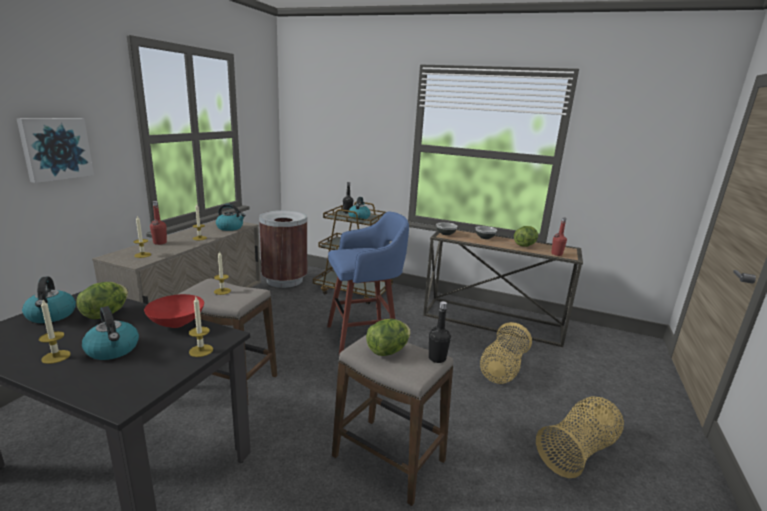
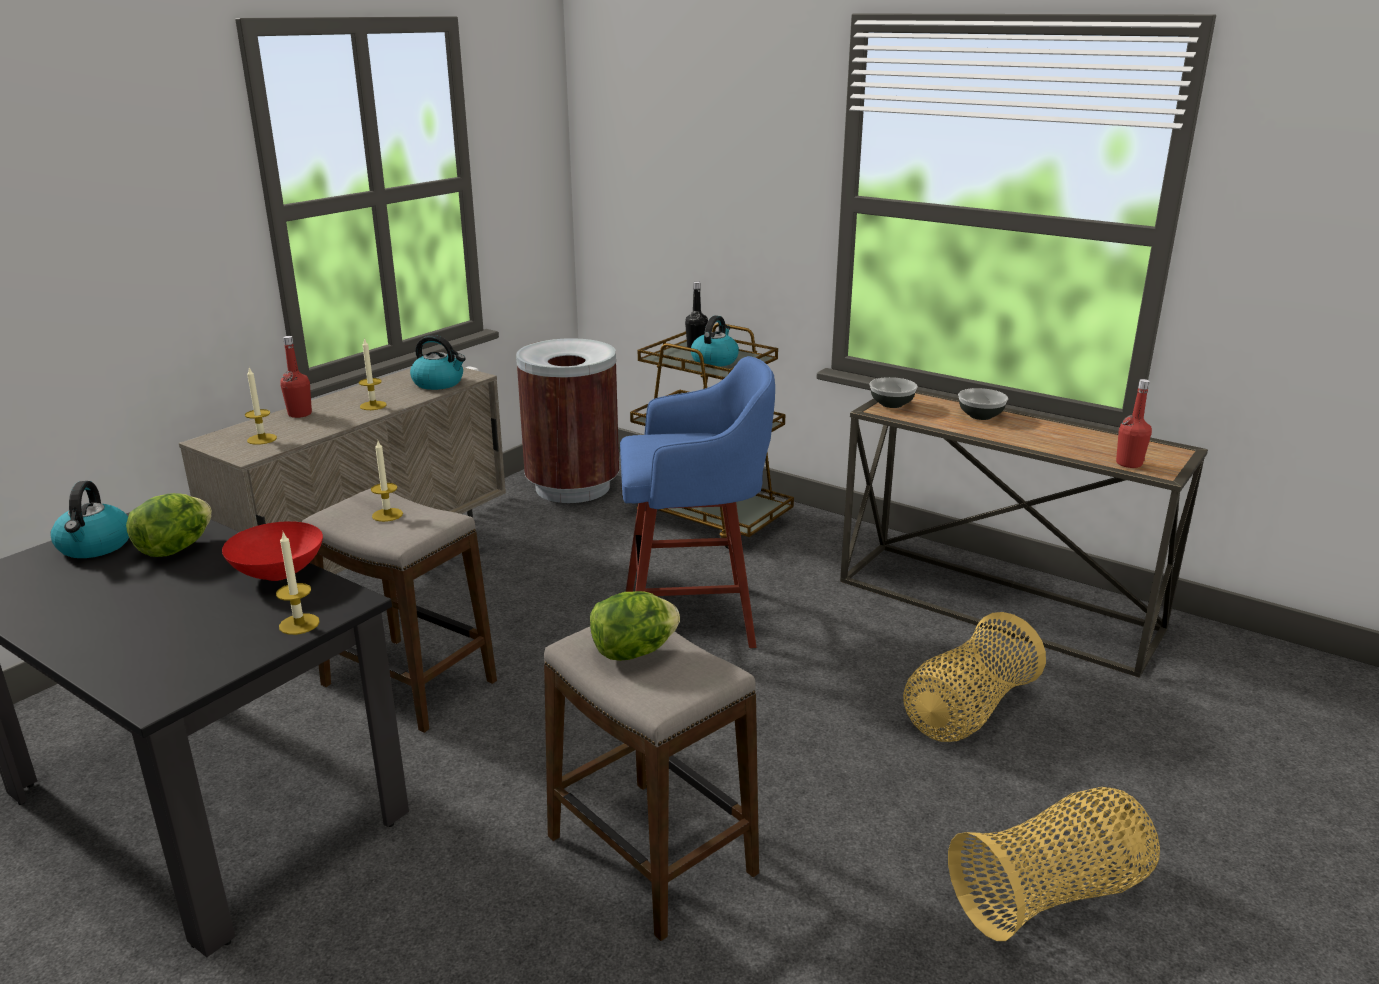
camera: 15 degrees right, 5 degrees up
(55, 148) = (115, 247): picture -> none
(56, 357) = (85, 616): candle -> none
(113, 350) = (168, 612): kettle -> none
(437, 358) = (719, 674): black bottle -> none
(525, 245) = (1065, 439): lettuce -> none

